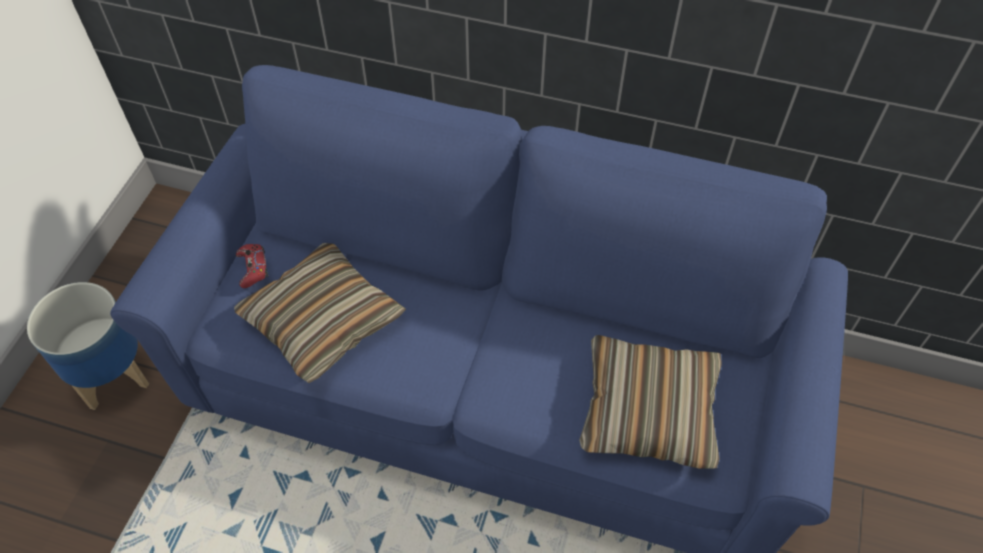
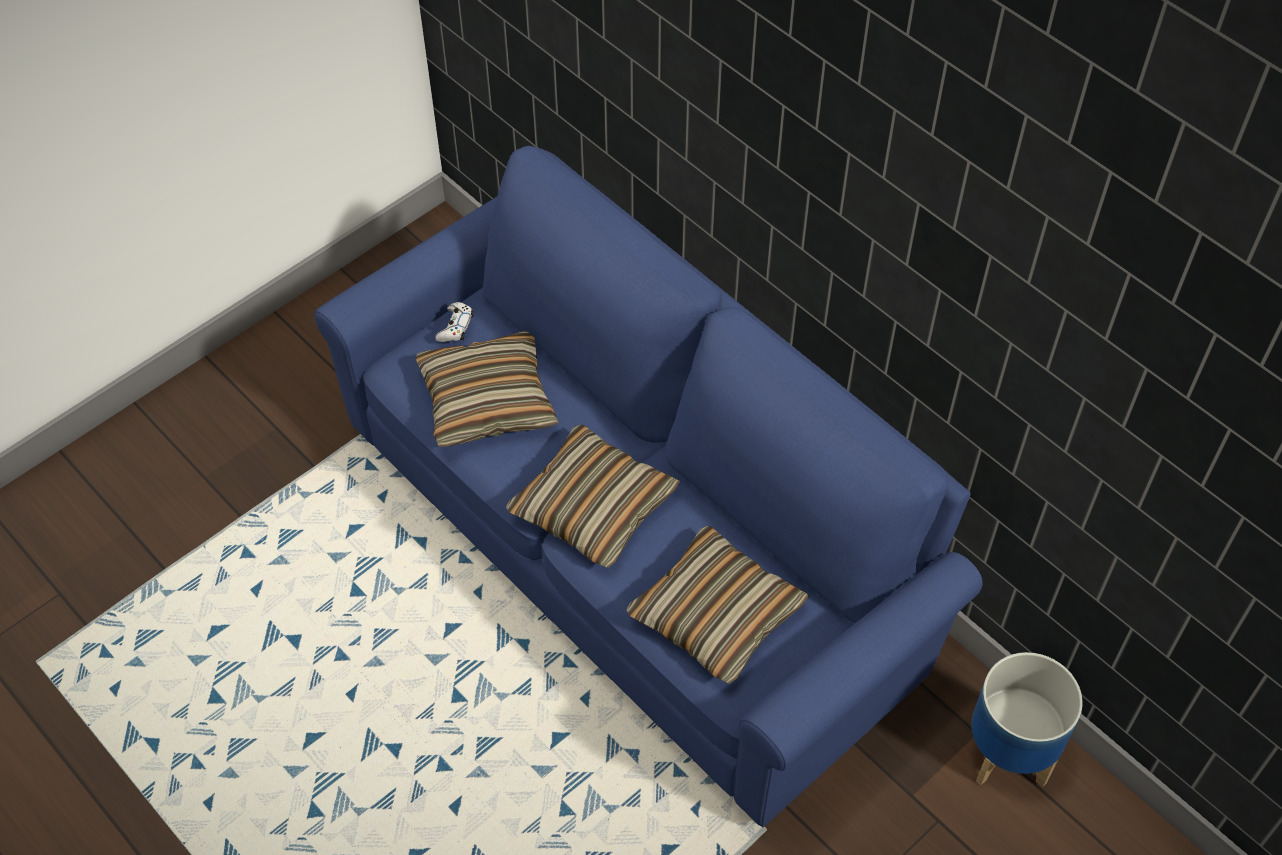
camera: 30 degrees right, 0 degrees up
(114, 375) = (311, 372): planter -> planter (1010, 753)
(253, 268) = (455, 327): red game controller -> white game controller
(479, 369) = (593, 507): none -> pillow

